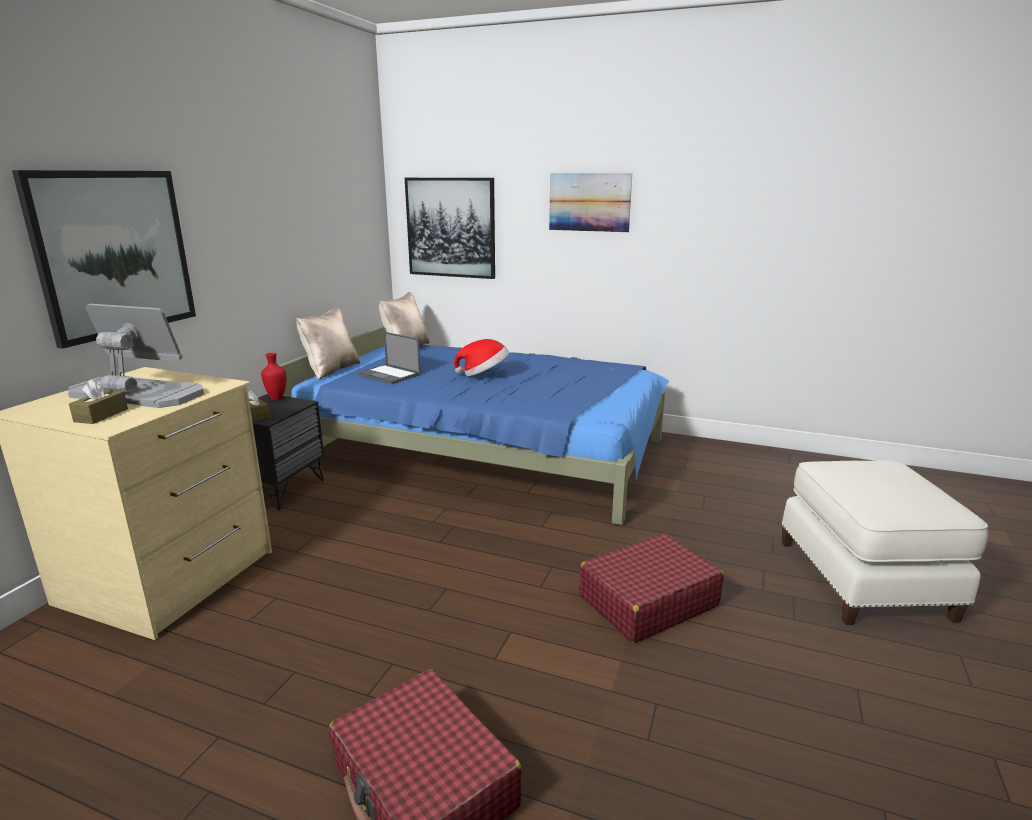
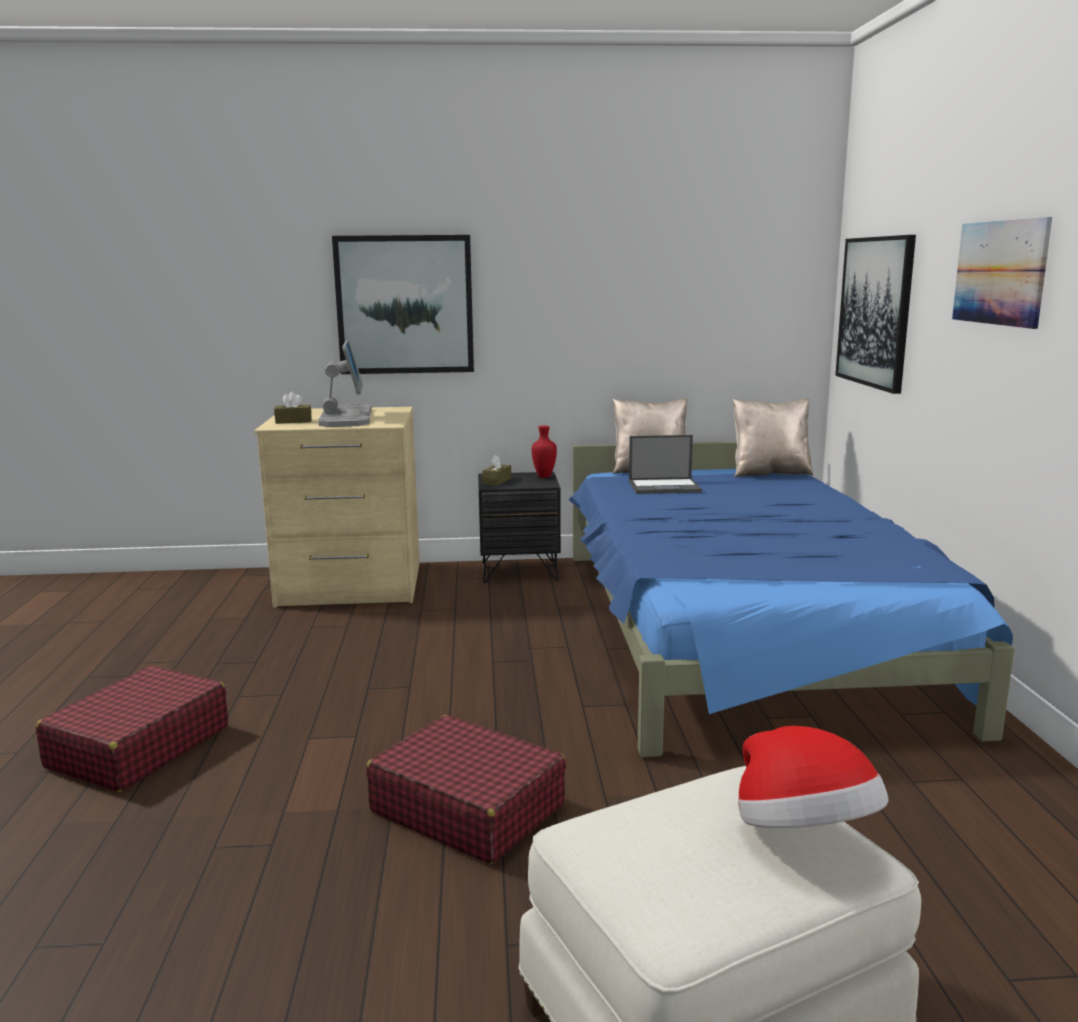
camera: 65 degrees right, 5 degrees down
(390, 375) = (665, 487): laptop -> laptop turned 105 degrees counterclockwise
(484, 374) = (735, 514): hat -> hat (804, 833)

